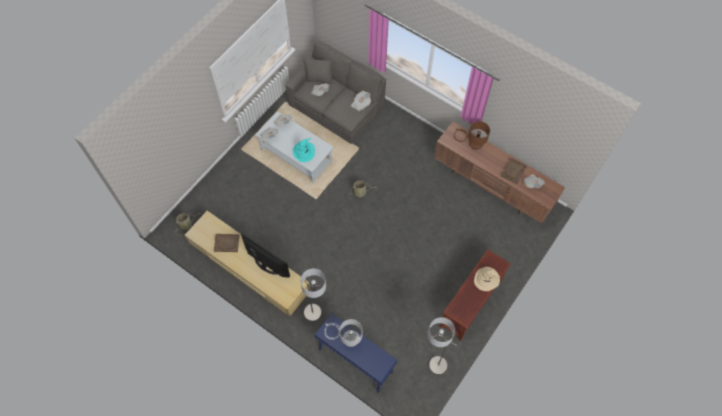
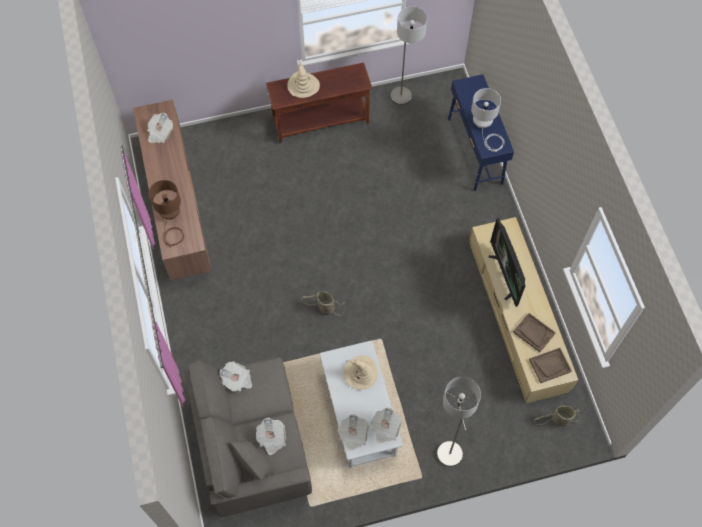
camera: 140 degrees left, 0 degrees up
(304, 152) = (360, 373): turquoise hat -> beige hat
(316, 316) = (481, 215): grey floor lamp -> grey floor lamp (447, 446)
(513, 171) = (163, 158): brown tray -> brown tray (550, 365)

